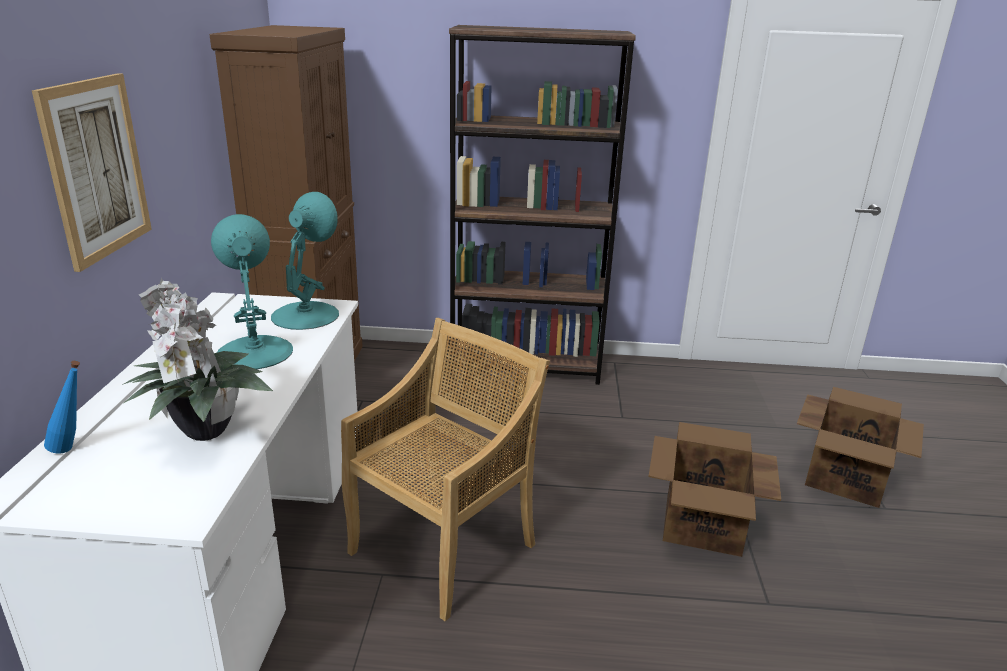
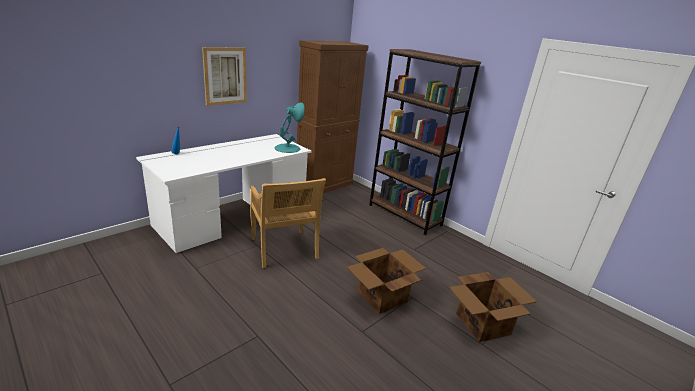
camera: 40 degrees right, 0 degrees up
(204, 434) = (206, 163): potted plant -> none
(254, 351) = (255, 151): turquoise table lamp -> none
(444, 546) = (284, 249): beige chair -> beige chair turned 75 degrees clockwise

